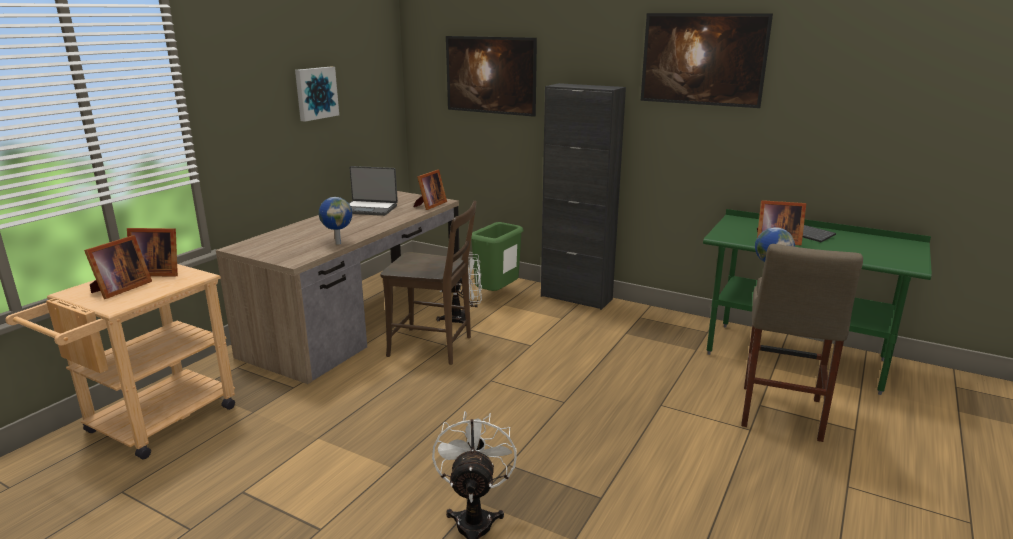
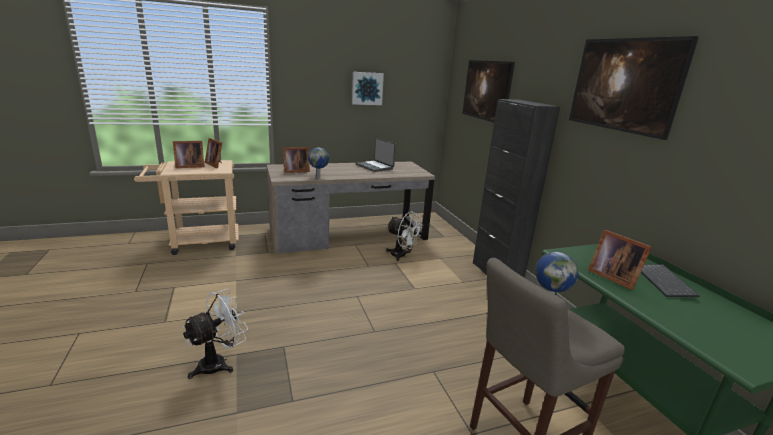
camera: 40 degrees right, 0 degrees up
(429, 205) = (411, 174): picture frame -> picture frame (295, 171)
(434, 347) = (360, 264): brown chair -> none
(497, 295) = (445, 251): green trash can -> none

